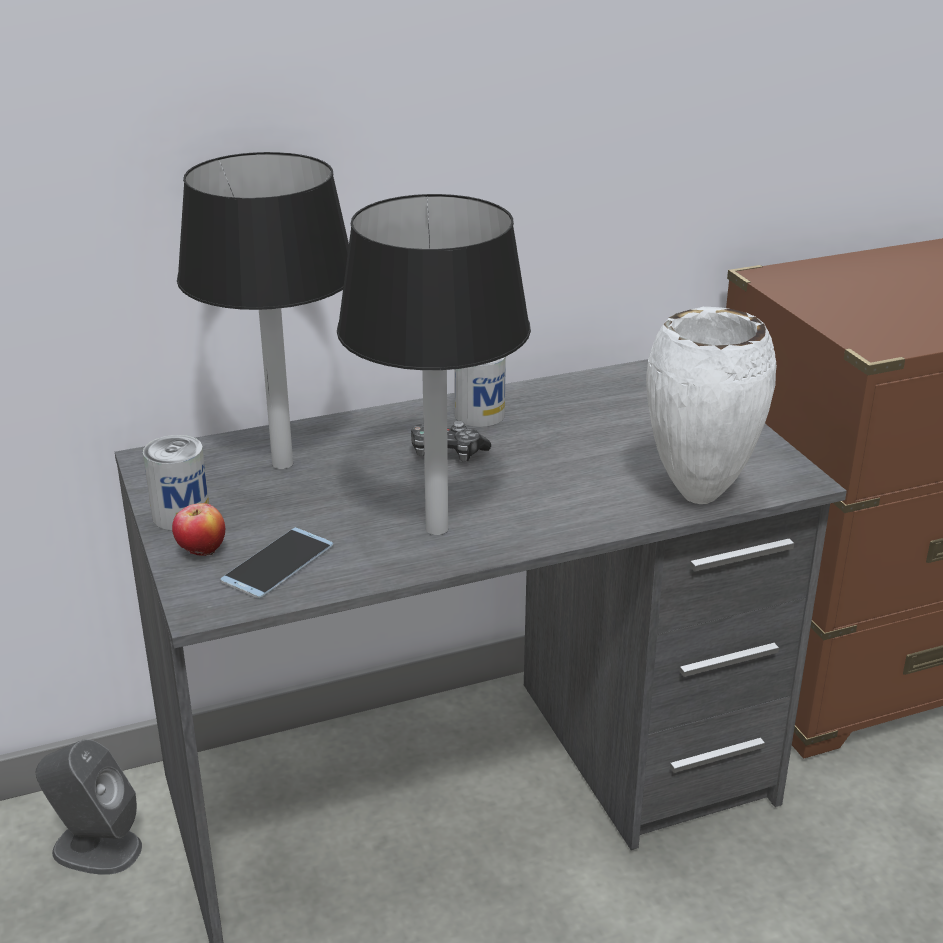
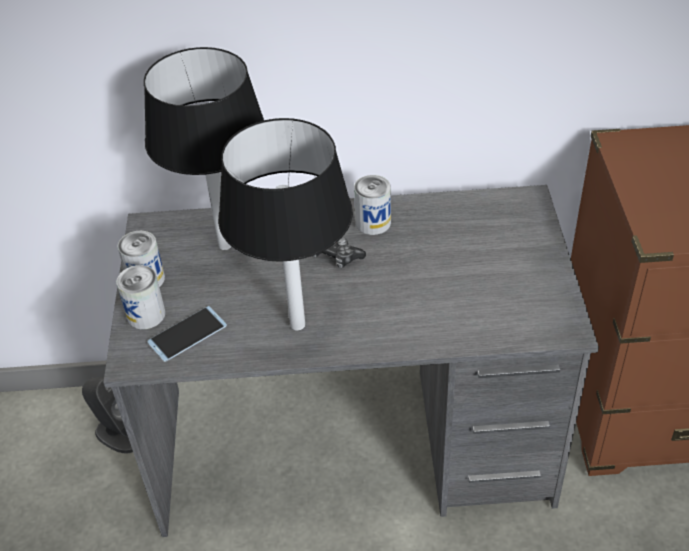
camera: 20 degrees right, 15 degrees up
(201, 552) = (146, 315): apple -> can
(696, 496) = (485, 331): white vase -> none

